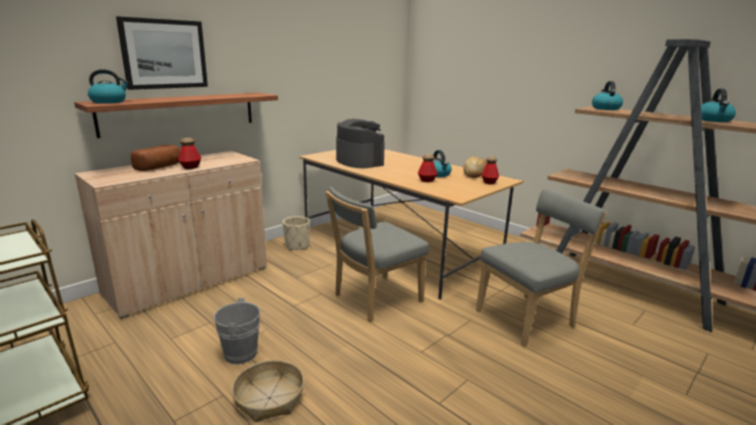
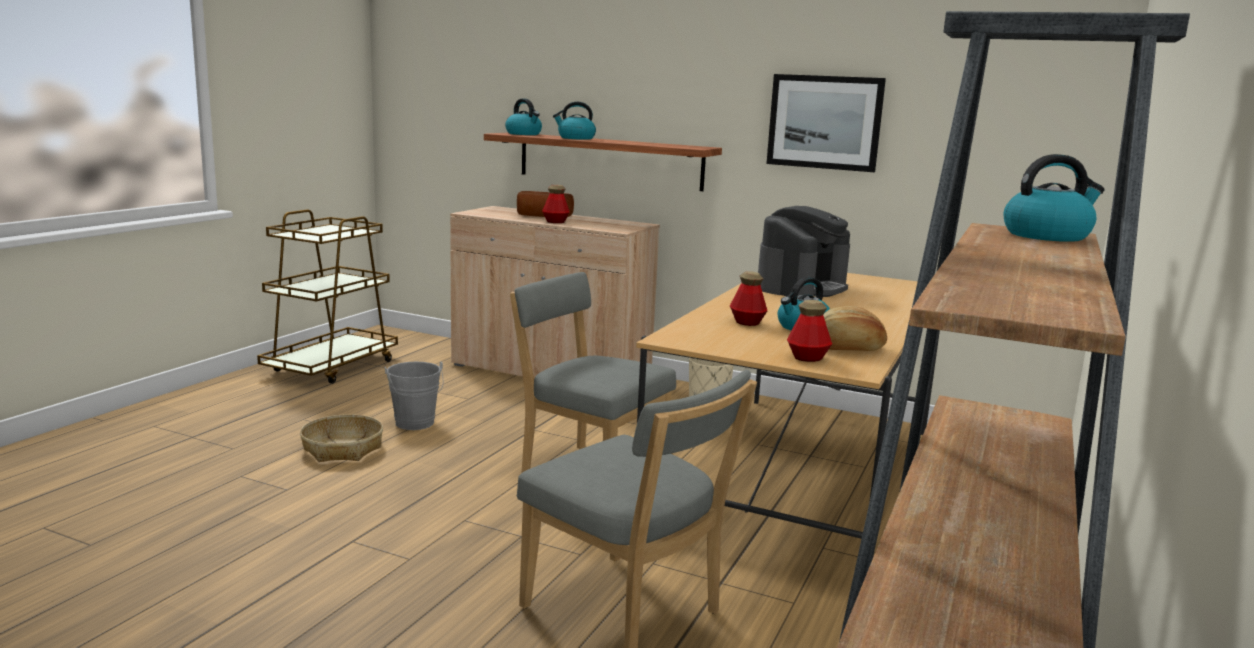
camera: 70 degrees right, 5 degrees down
(164, 54) = (602, 85): picture -> picture (824, 122)
(714, 120) = (1023, 283): kettle -> kettle (575, 138)

